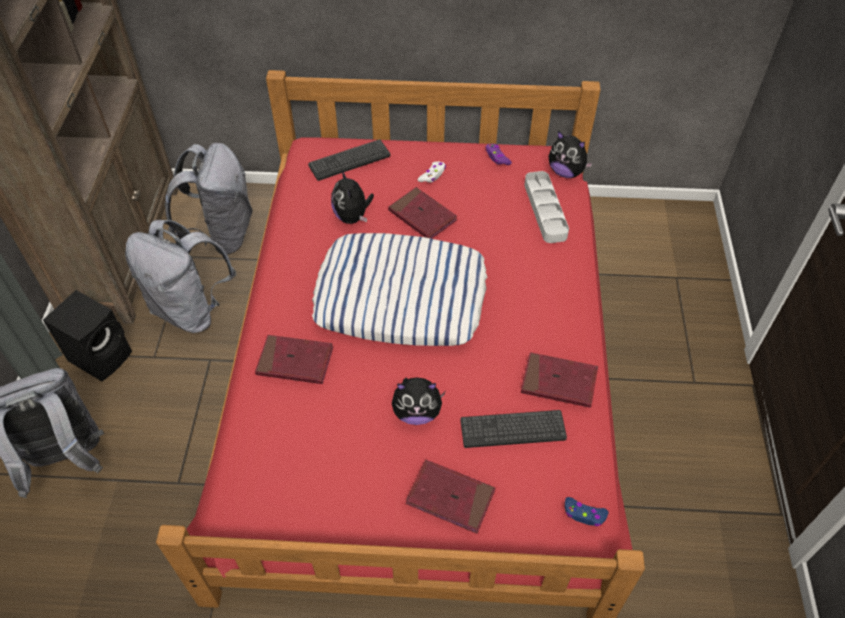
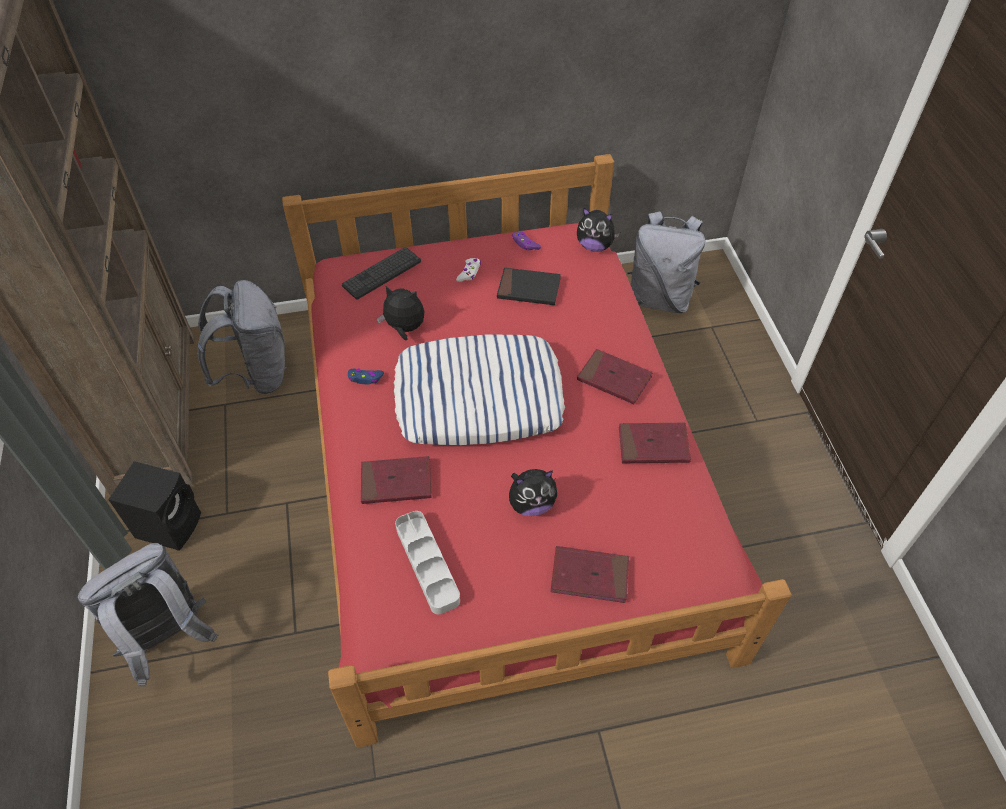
camera: 15 degrees left, 0 degrees up
(191, 309) = (250, 456): grey backpack -> grey backpack (659, 298)
(352, 217) = (404, 328): plush toy -> plush toy turned 135 degrees clockwise
(422, 216) = (473, 314): red book -> red book (614, 379)
(485, 202) = (528, 289): none -> black book
(512, 429) = (626, 499): keyboard -> none
(545, 210) = (587, 286): grey tray -> grey tray (427, 564)
(584, 514) = (715, 561): blue game controller -> blue game controller (365, 378)

